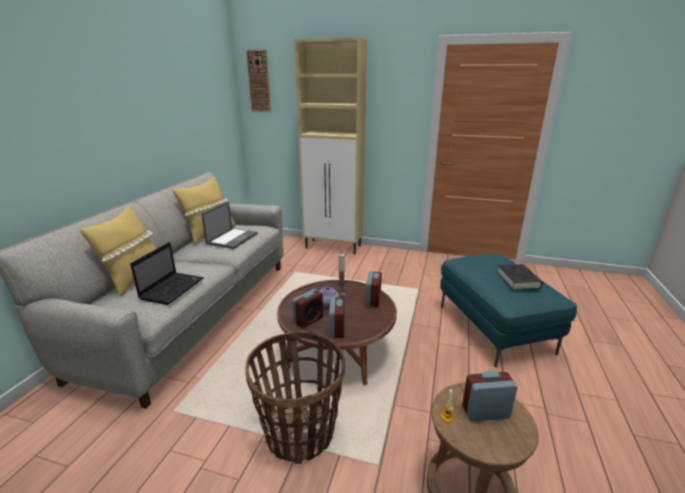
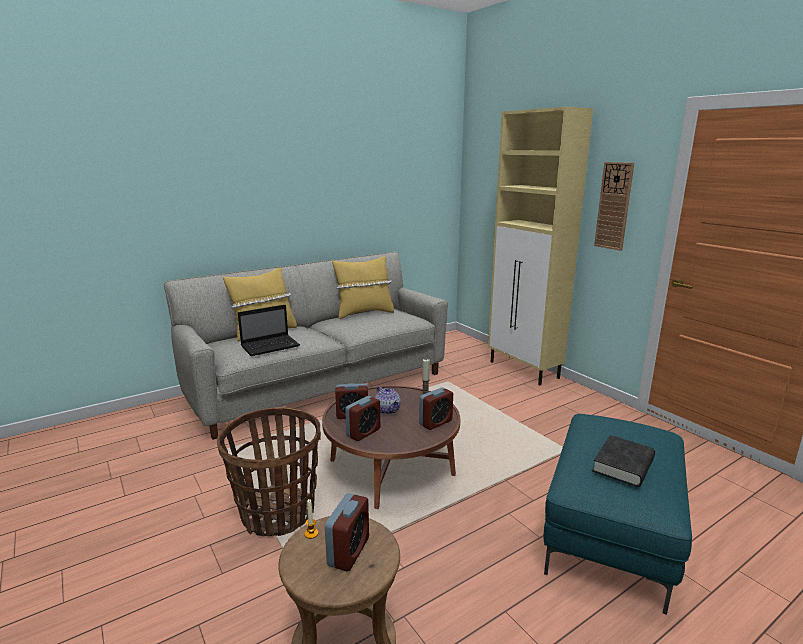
camera: 40 degrees right, 5 degrees down
(232, 238) = (372, 321): laptop -> none
(259, 81) = (481, 159): wall clock -> wall clock (614, 206)
(485, 412) = (348, 552): alarm clock -> alarm clock turned 75 degrees clockwise

